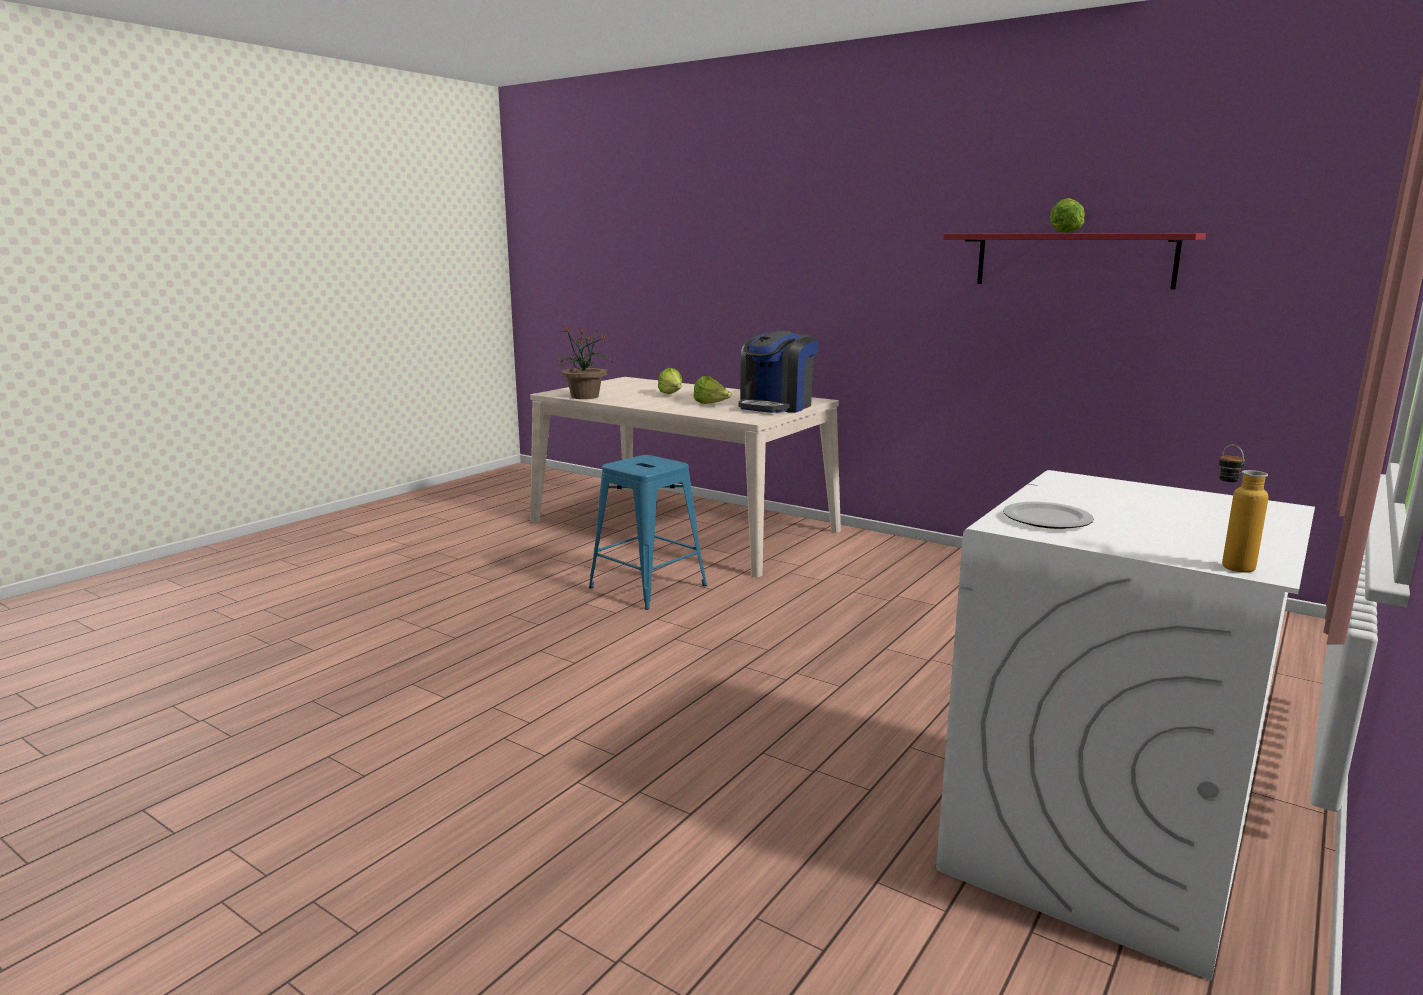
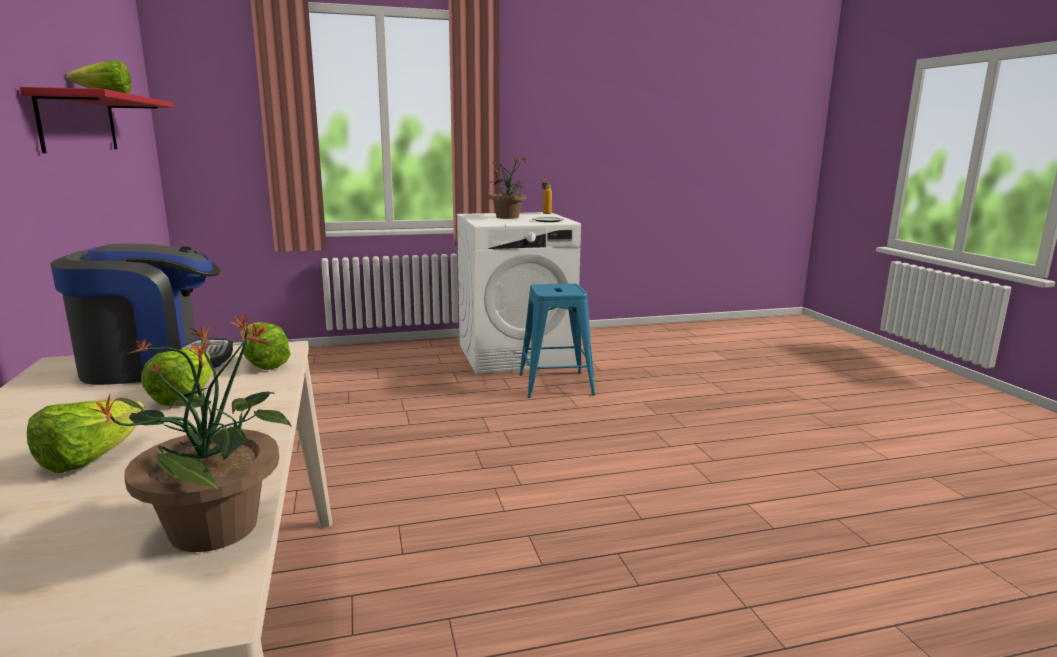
camera: 140 degrees left, 0 degrees up
(648, 586) = (446, 559): blue stool -> blue stool (555, 384)
(730, 415) = (262, 364): none -> lettuce
(1171, 515) = (508, 217): none -> potted plant

